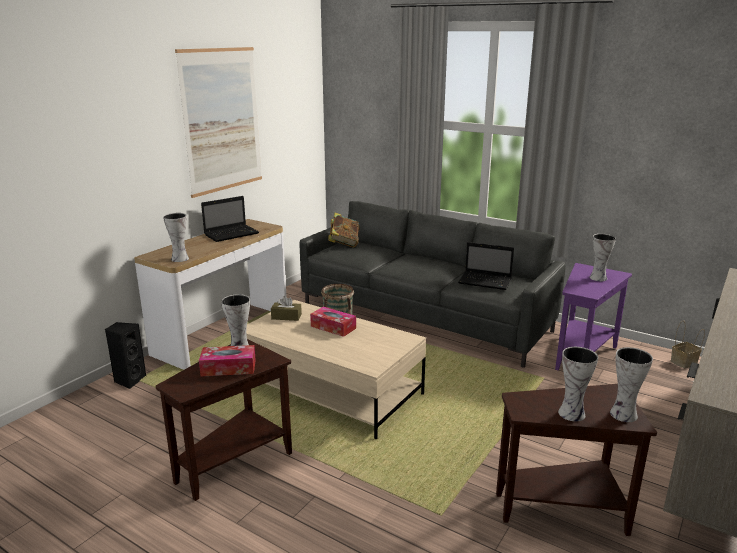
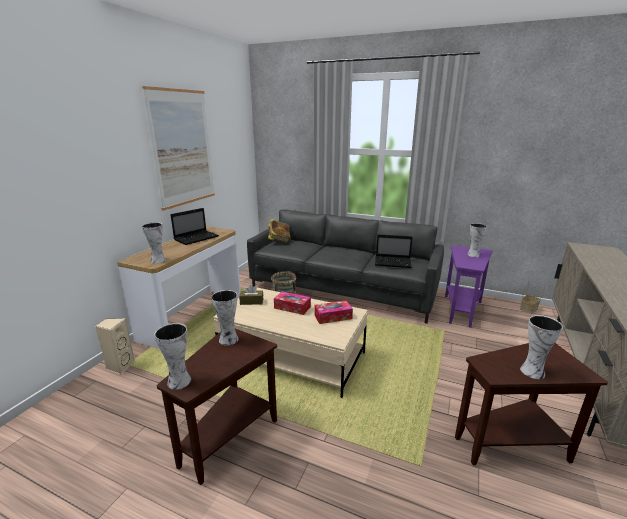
camera: 10 degrees left, 0 degrees up
(129, 380) = (120, 366): black speaker -> beige speaker
(228, 368) = (223, 358): tissue box -> tissue box (333, 317)
(622, 414) = (570, 367): vase -> vase (178, 381)

